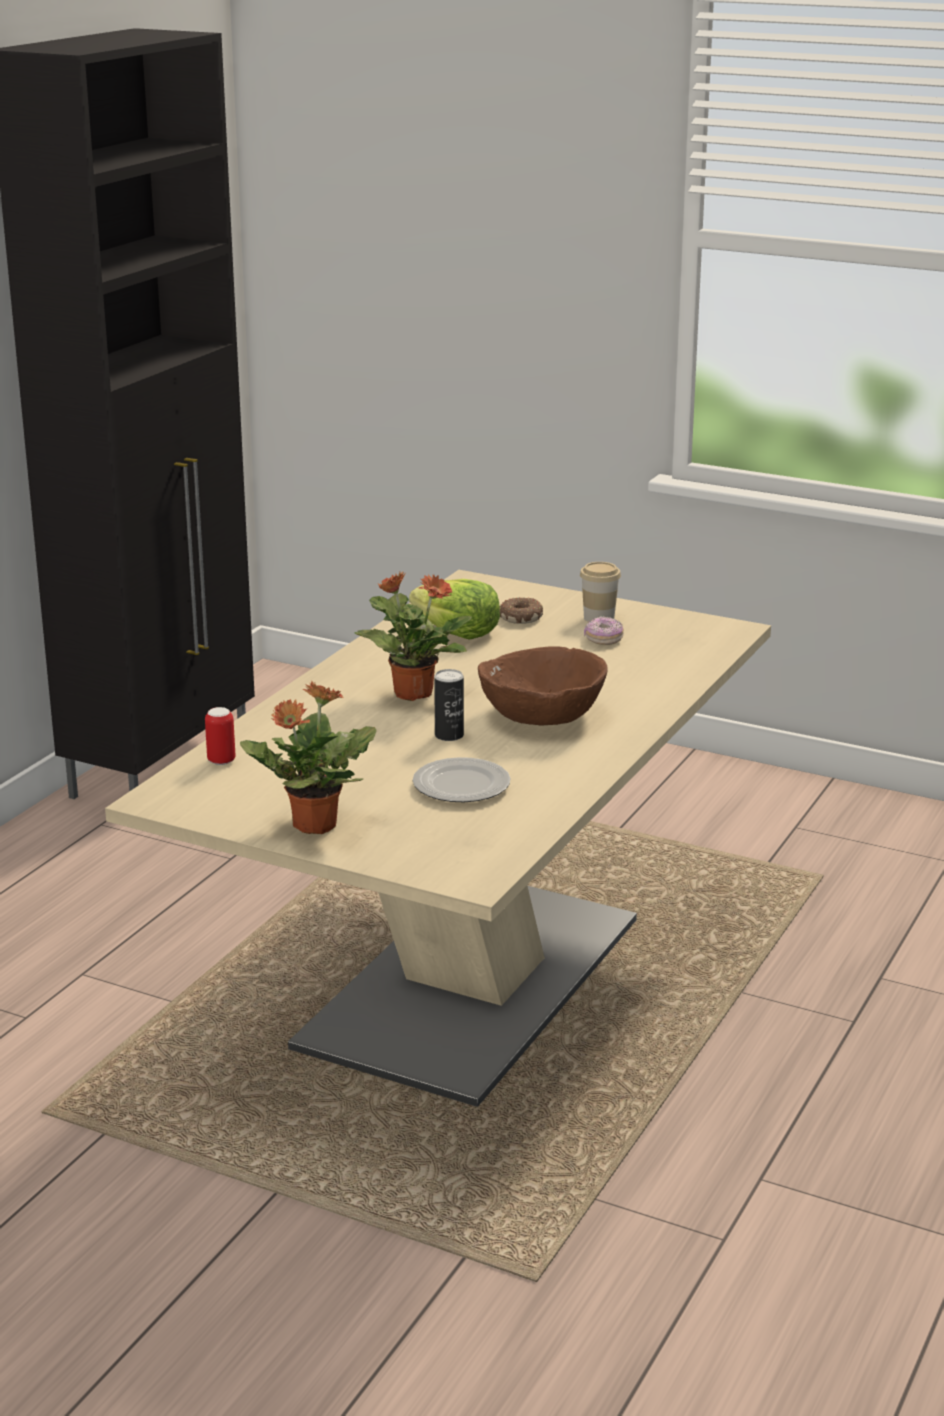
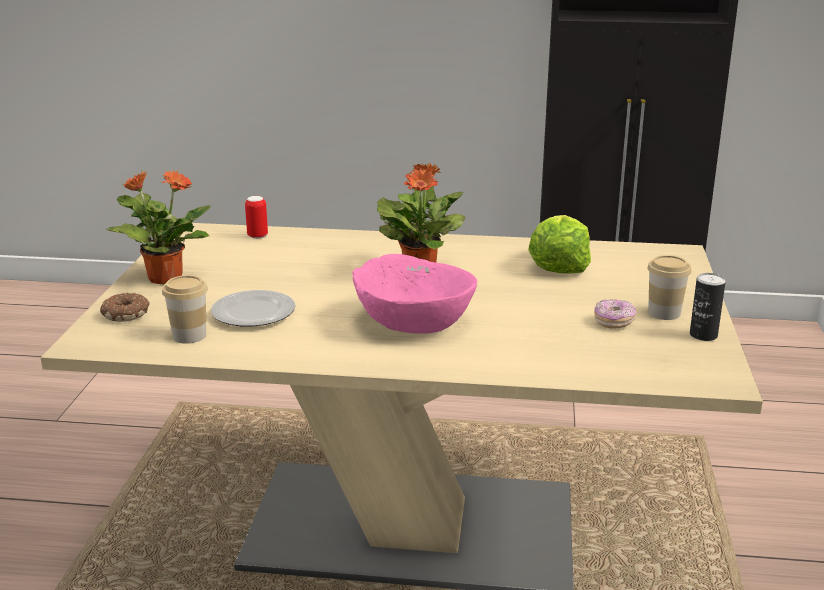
camera: 70 degrees right, 0 degrees up
(449, 735) = (347, 294): can -> can (703, 335)
(496, 823) = (189, 336): none -> cup
(520, 617) = (623, 282): donut -> donut (126, 314)
(541, 715) = (414, 321): brown bowl -> pink bowl

